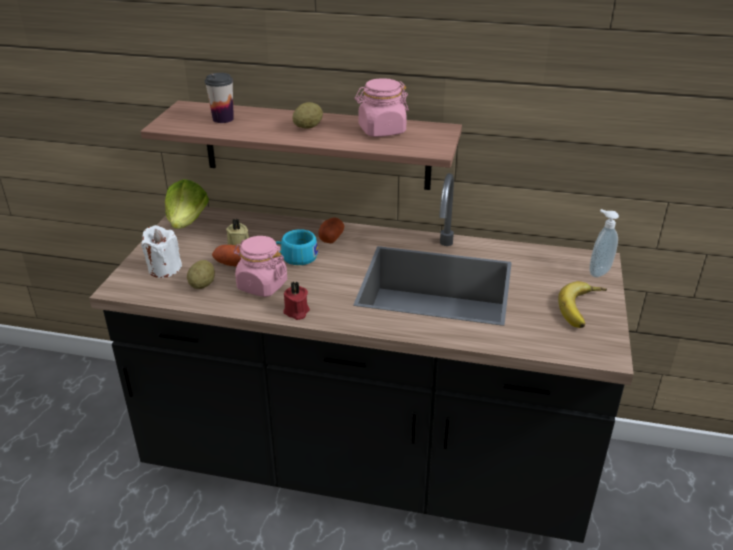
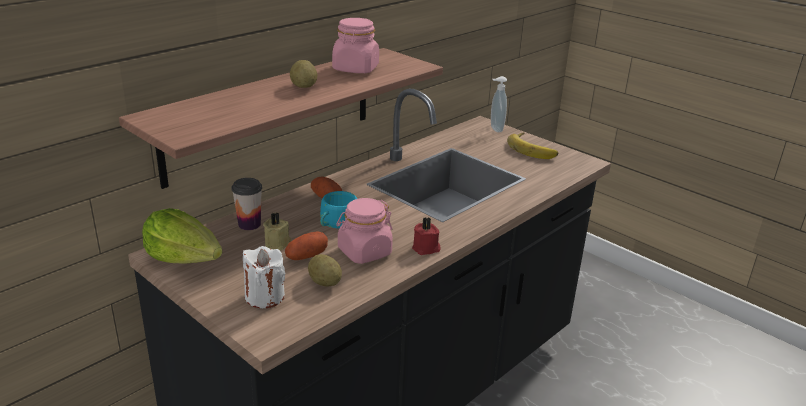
camera: 60 degrees left, 5 degrees down
(223, 119) = (219, 110): cup -> cup (249, 224)

